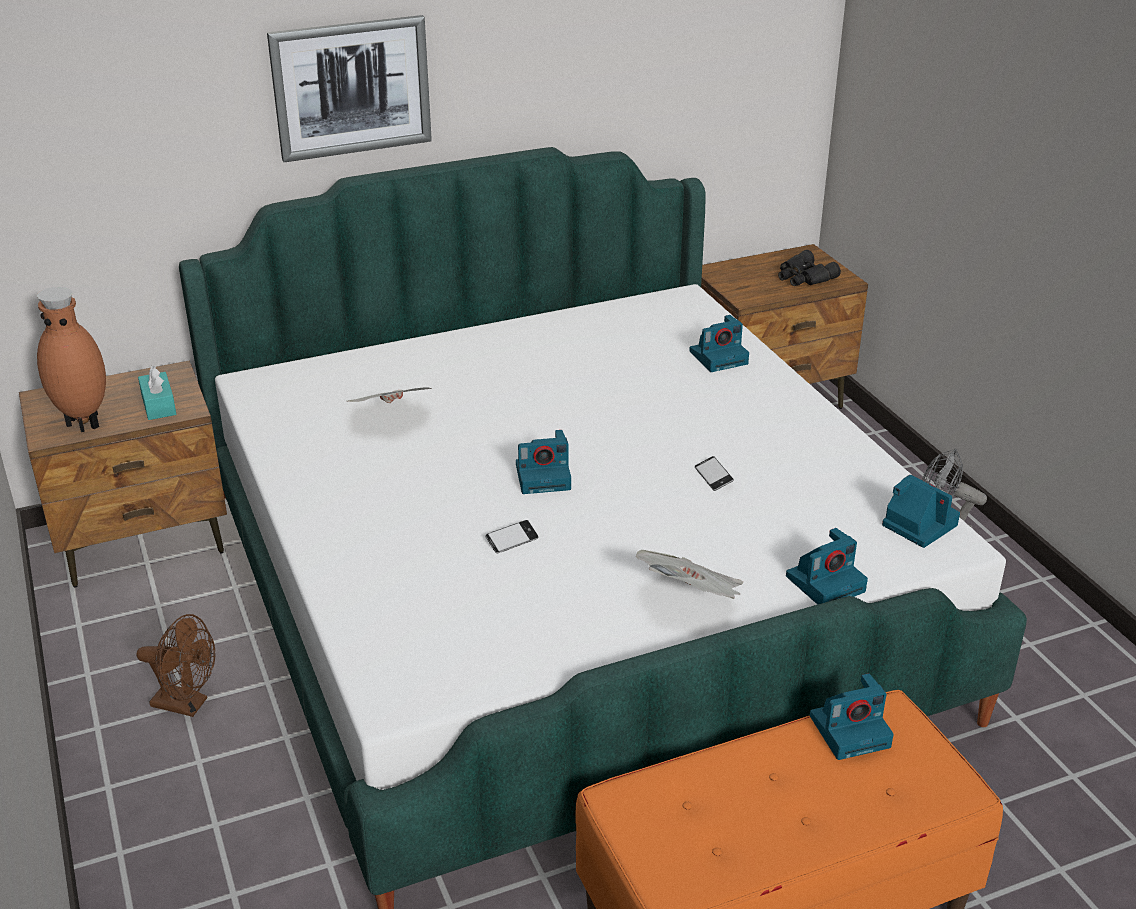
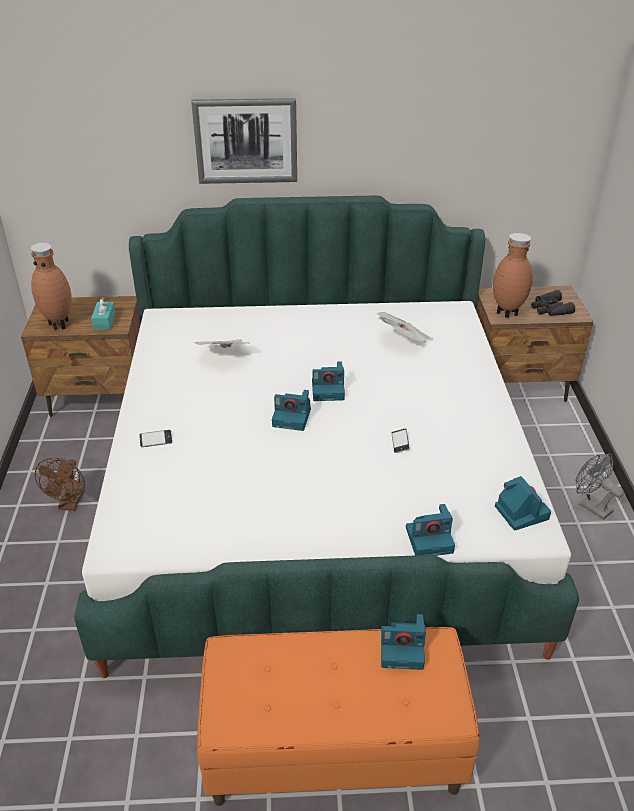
camera: 20 degrees right, 5 degrees up
(187, 704) = (70, 504): brown fan -> brown fan turned 60 degrees clockwise
(512, 540) = (247, 457): phone -> phone (156, 440)
(692, 597) = (335, 526): newspaper -> newspaper (404, 340)
(719, 357) = (455, 357): camera -> camera (328, 390)
(752, 293) = (506, 314): none -> brown vase

